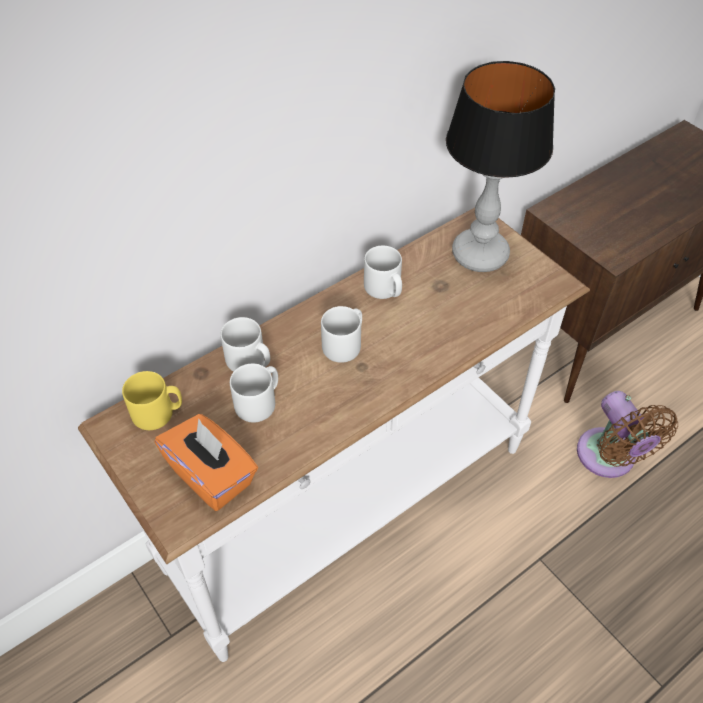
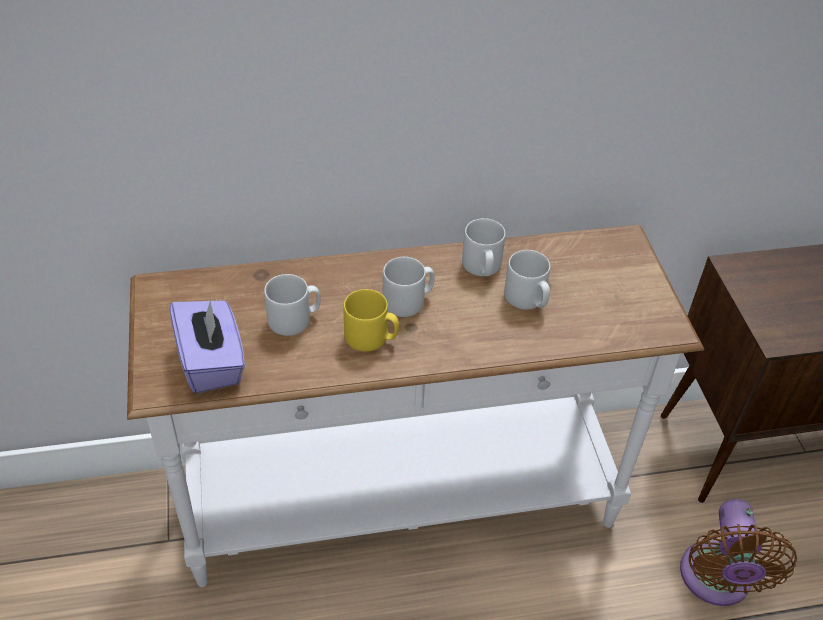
camera: 25 degrees right, 5 degrees down
(158, 413) = (202, 293): yellow mug -> yellow mug (371, 338)
(212, 475) = (212, 362): orange tissue box -> purple tissue box
(249, 361) = (310, 281): grey mug -> grey mug (527, 299)
(478, 255) = (602, 271): table lamp -> none

